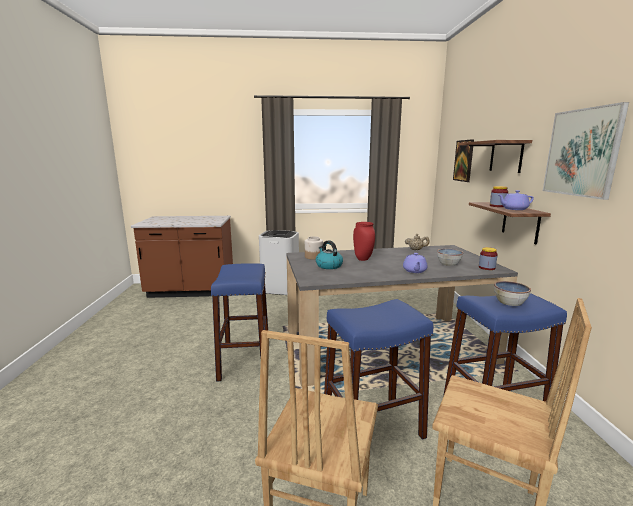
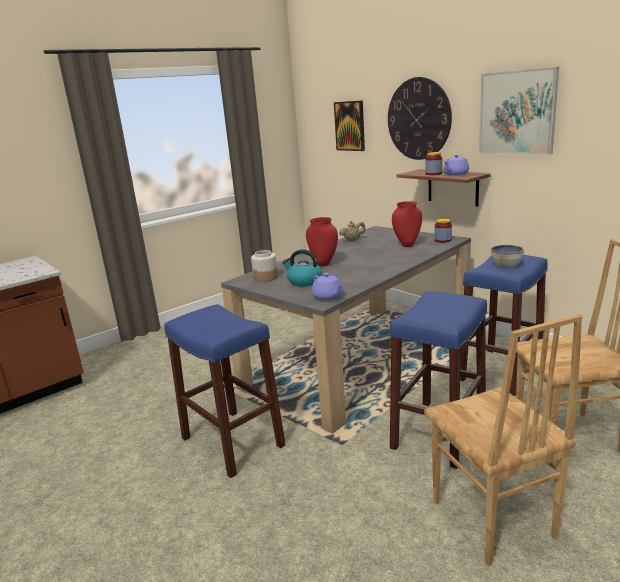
camera: 35 degrees left, 5 degrees up
(280, 288) = (149, 345): white trash can -> none
(414, 271) = (394, 261): purple teapot -> purple teapot (328, 297)
(448, 263) = (407, 245): bowl -> red vase
(506, 156) = (418, 119): shelf -> wall clock

